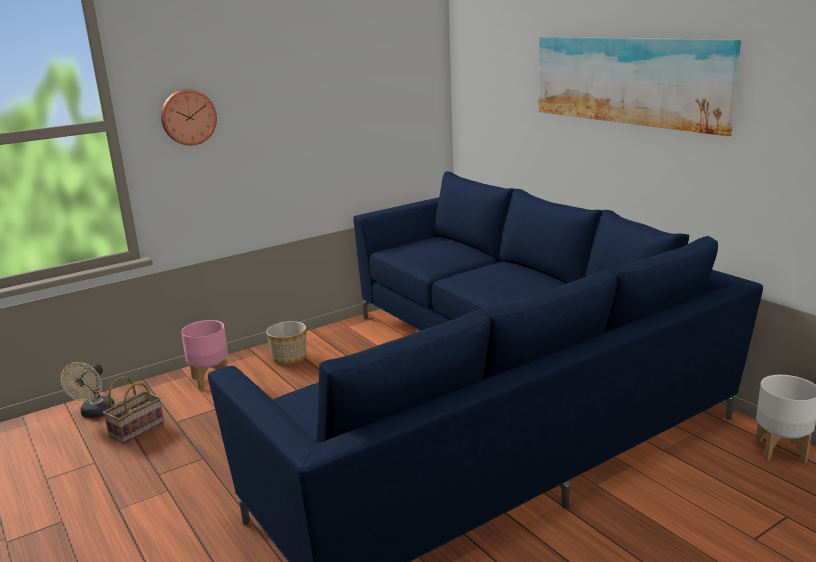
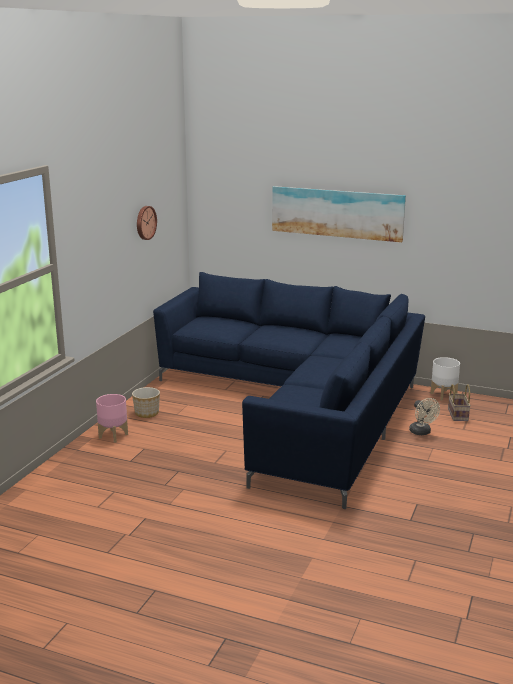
camera: 35 degrees left, 0 degrees up
(95, 413) = (65, 471): beige fan -> beige fan (422, 432)
(137, 428) = (110, 470): basket -> basket (457, 414)
(188, 117) = (85, 254): wall clock -> wall clock (145, 222)

